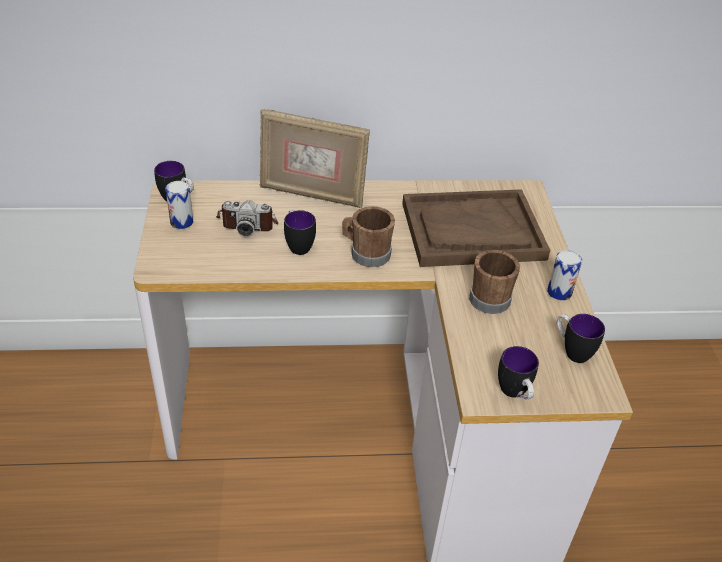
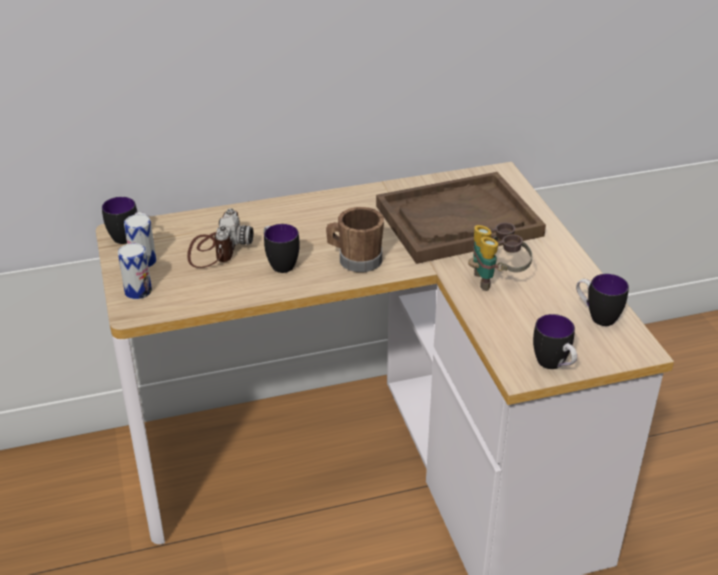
camera: 10 degrees left, 5 degrees down
(248, 221) = (216, 249): camera -> camera turned 75 degrees counterclockwise
(312, 194) = (276, 212): picture frame -> none
(489, 296) = (496, 280): brown mug -> binoculars
(559, 292) = (566, 264): can -> can (138, 291)

